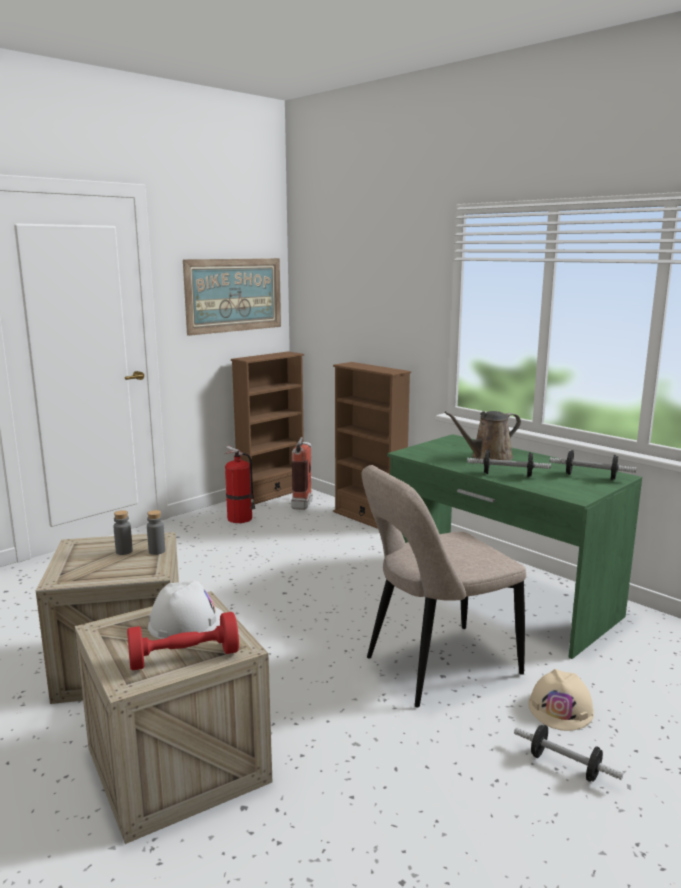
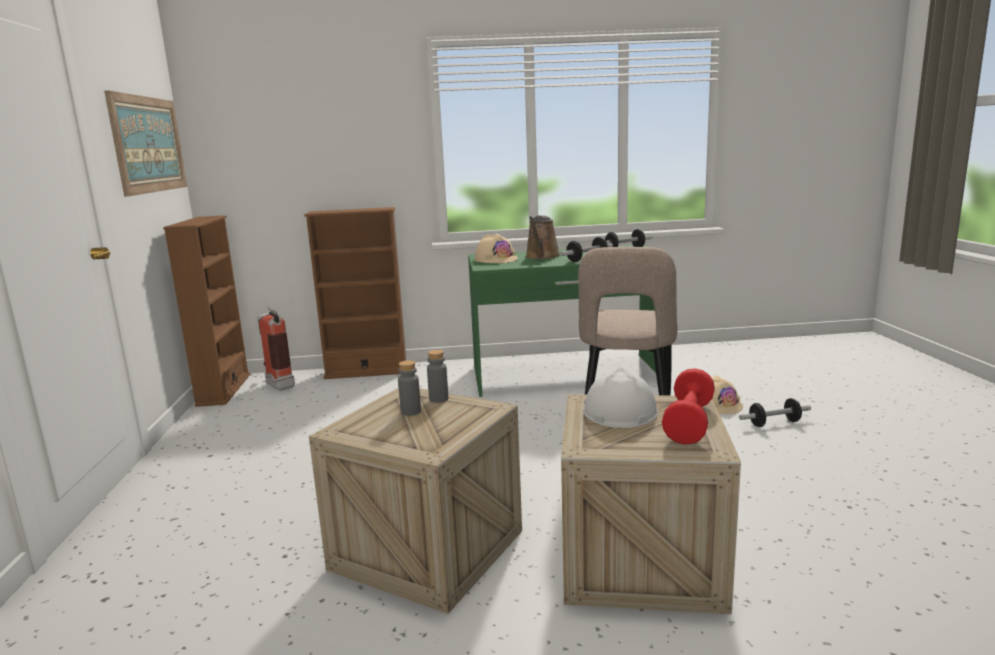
camera: 50 degrees left, 0 degrees up
(241, 518) = (243, 416): fire extinguisher -> none
(445, 447) = (496, 259): none -> beige hard hat

